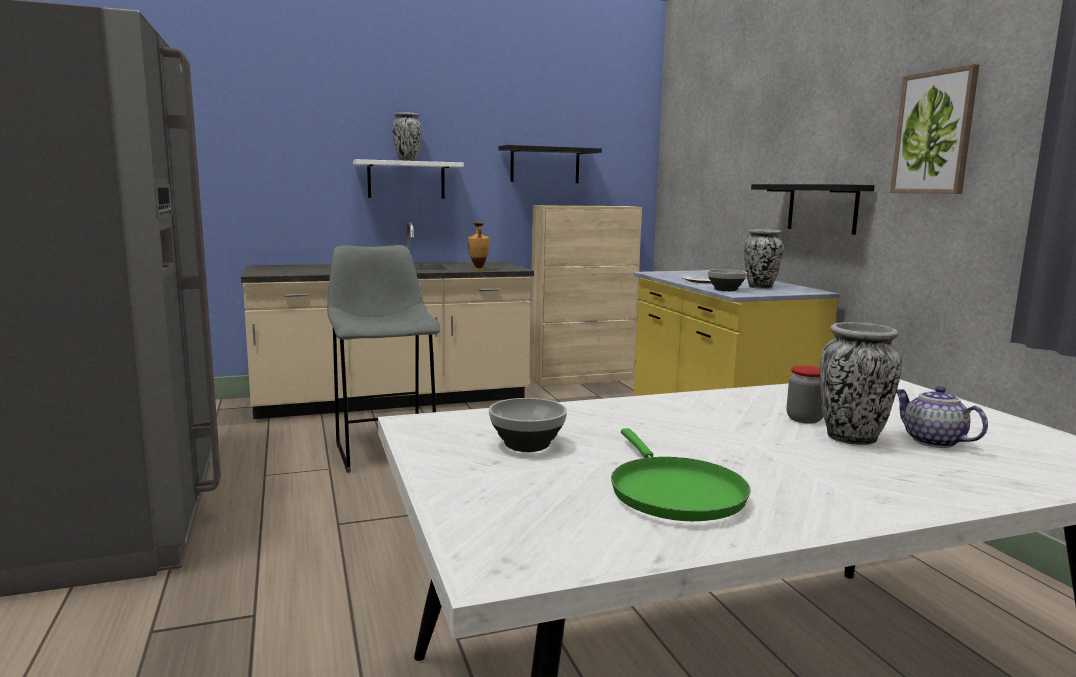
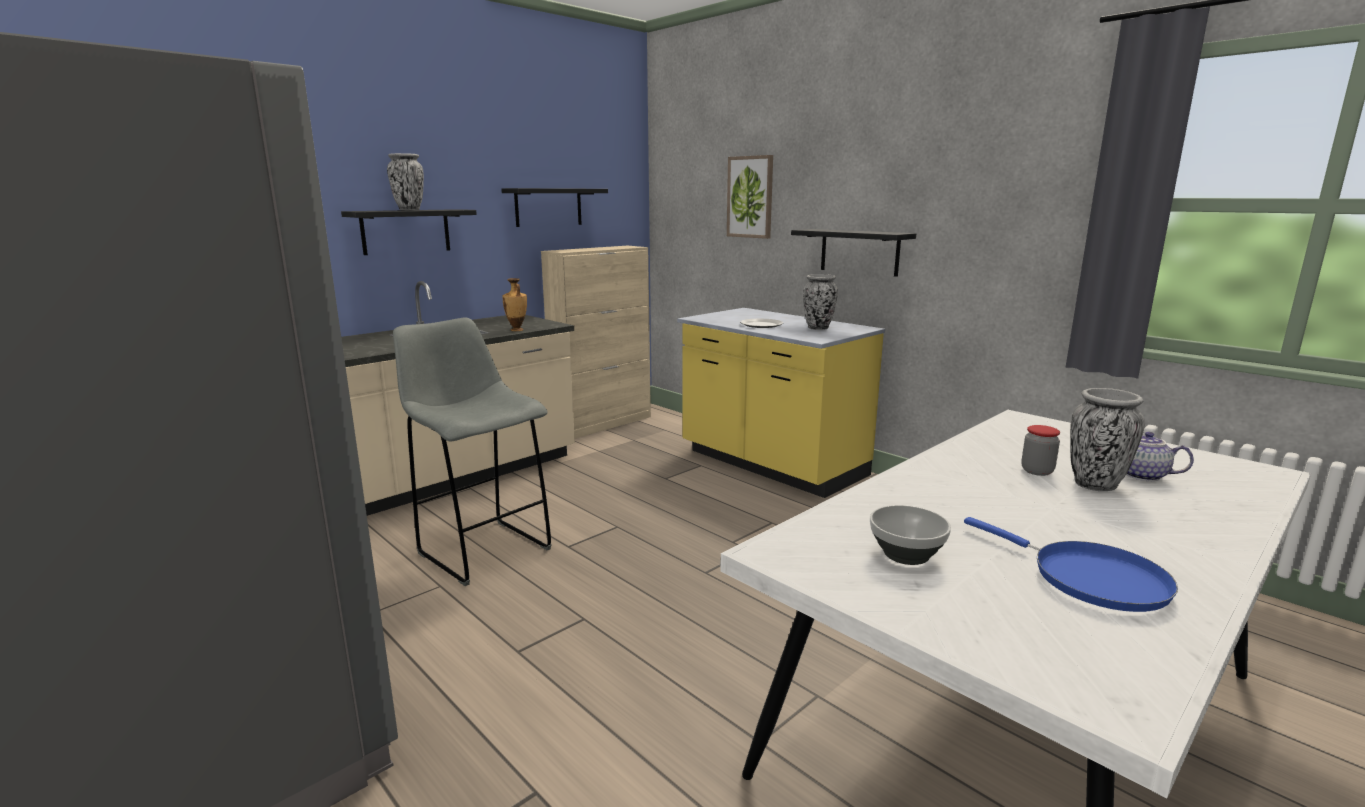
camera: 25 degrees left, 5 degrees up
(406, 180) = (406, 231): white shelf -> black shelf
(673, 492) = (1089, 578): green frying pan -> blue frying pan
(726, 289) = (799, 335): bowl -> none
(934, 133) = (977, 191): picture -> picture (750, 197)

